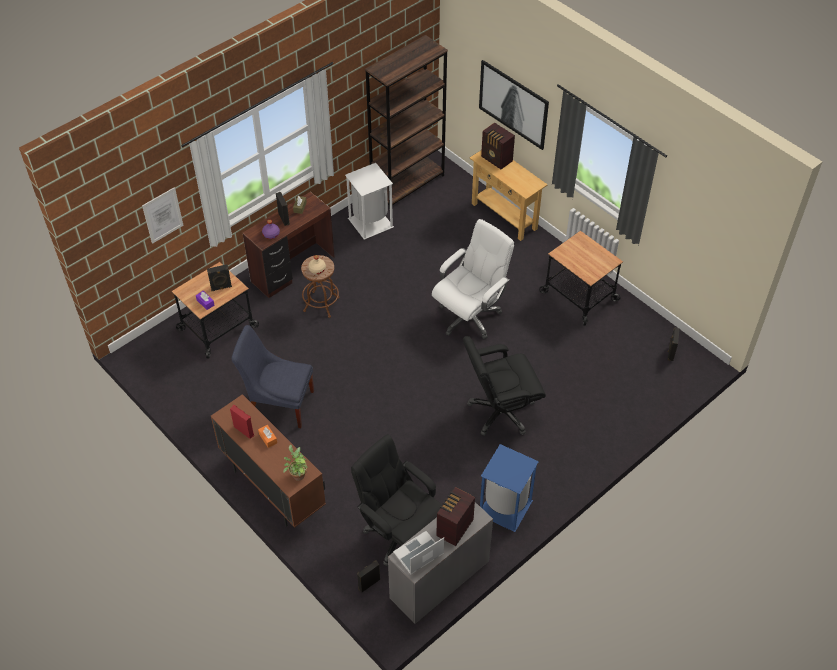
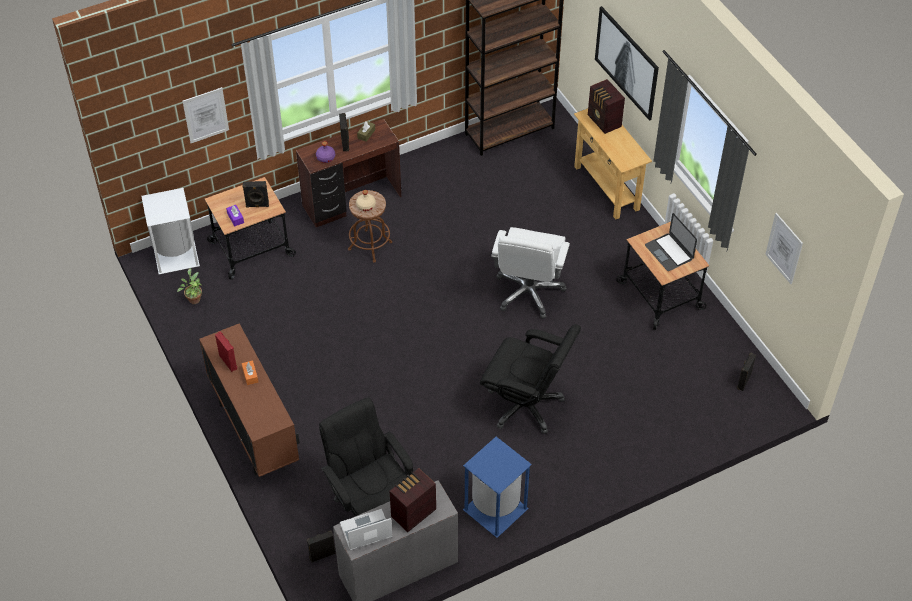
camera: 15 degrees right, 0 degrees up
(278, 403) = (289, 343): blue chair -> none
(297, 474) = (268, 420): potted plant -> potted plant (193, 298)
(371, 222) = (454, 165): white trash can -> white trash can (176, 254)
(470, 316) = (528, 292): white office chair -> white office chair turned 135 degrees clockwise
(500, 412) = (526, 405): black office chair -> black office chair turned 150 degrees counterclockwise
(586, 257) = (669, 252): none -> laptop
(697, 232) = (784, 248): none -> picture

